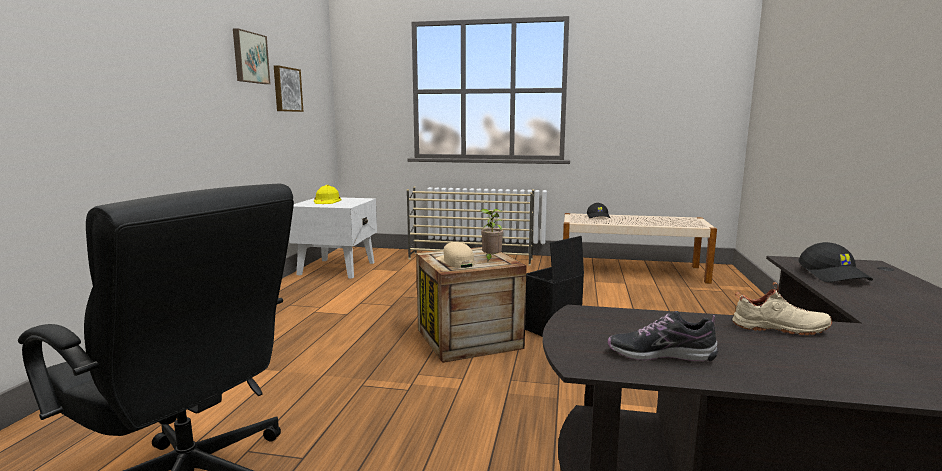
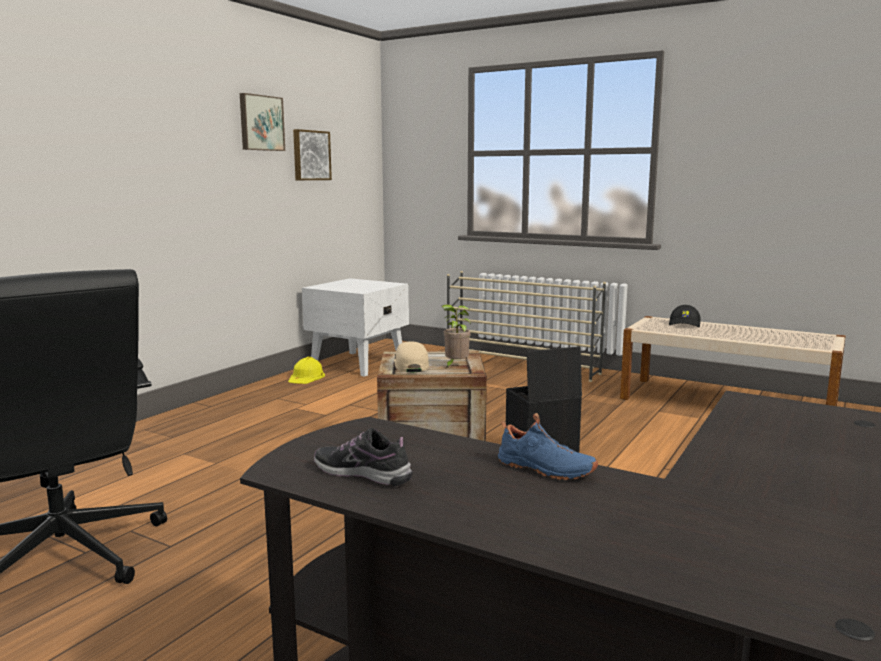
camera: 20 degrees right, 0 degrees up
(327, 201) = (350, 284): yellow hard hat -> yellow hard hat (306, 377)
(780, 329) = (544, 470): beige shoe -> blue shoe
(834, 275) = (761, 423): black cap -> none

